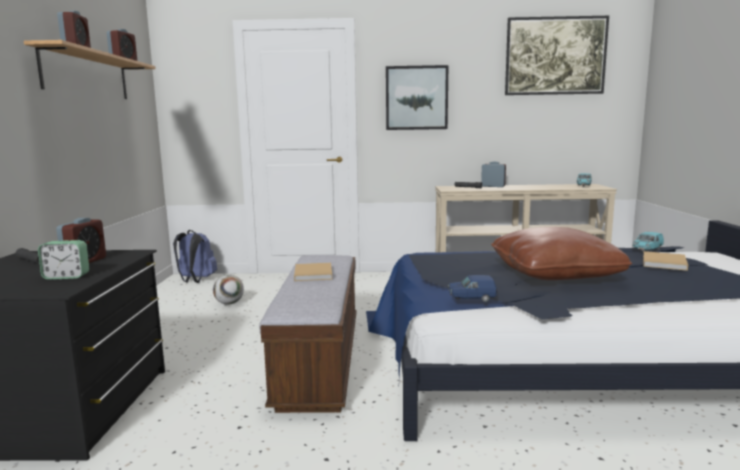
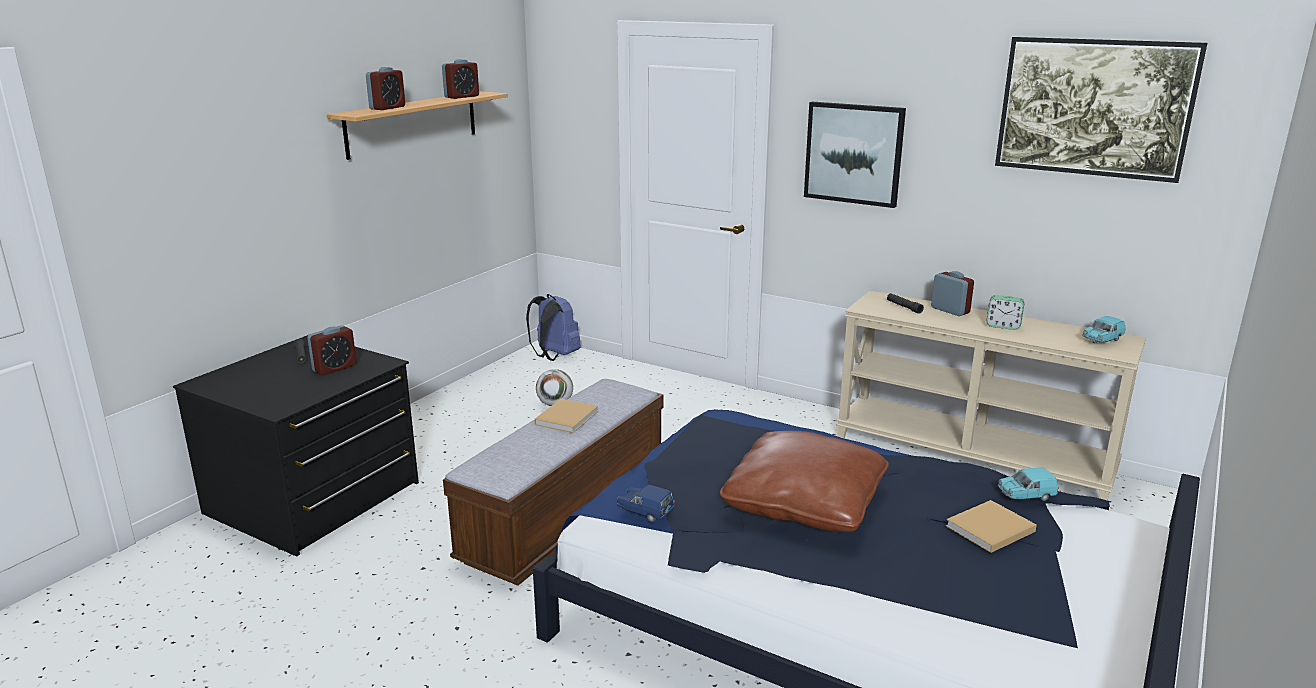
camera: 30 degrees right, 10 degrees up
(66, 277) = (300, 390): alarm clock -> alarm clock (1003, 326)

